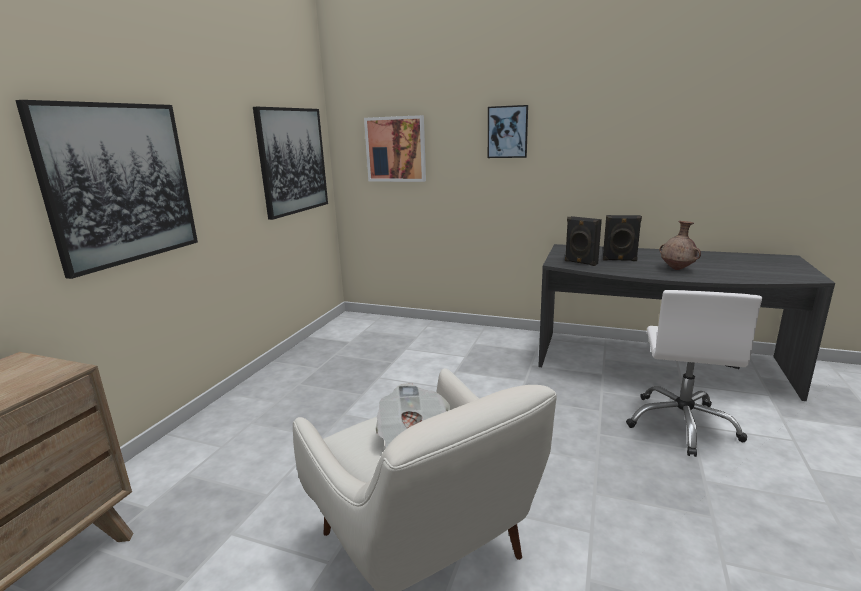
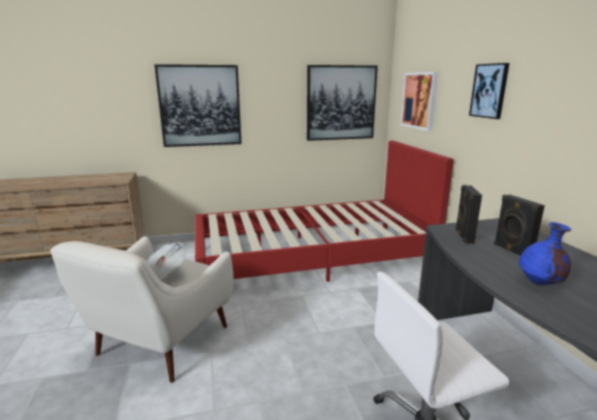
camera: 55 degrees right, 0 degrees up
(362, 372) = (312, 258): none -> red bed
(677, 269) = (540, 283): brown vase -> blue vase

